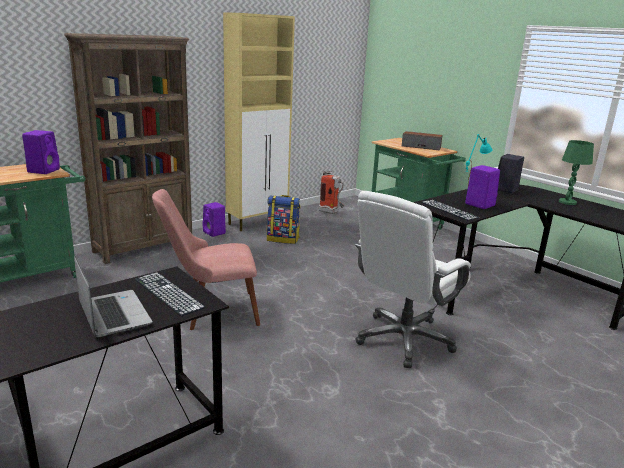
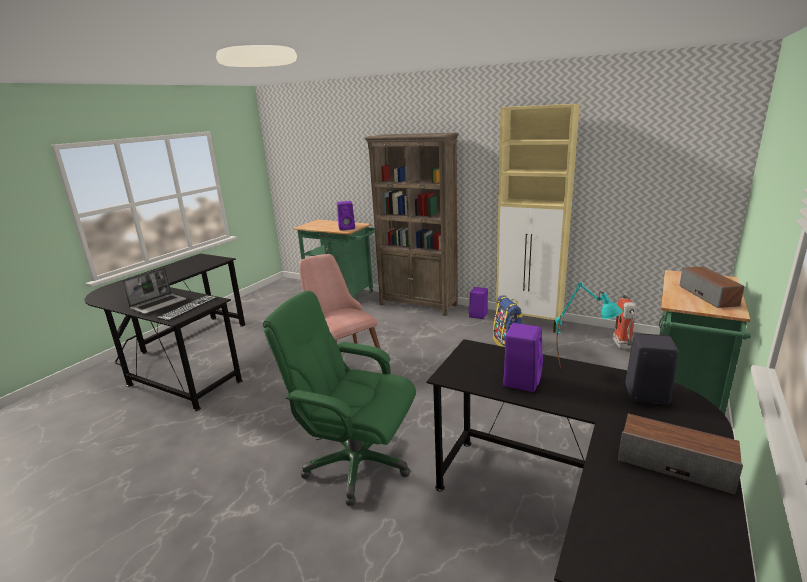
camera: 70 degrees right, 0 degrees up
(404, 340) = (355, 464): white office chair -> green office chair
(449, 210) = (468, 364): keyboard -> none
(567, 202) = (674, 464): green table lamp -> speaker

